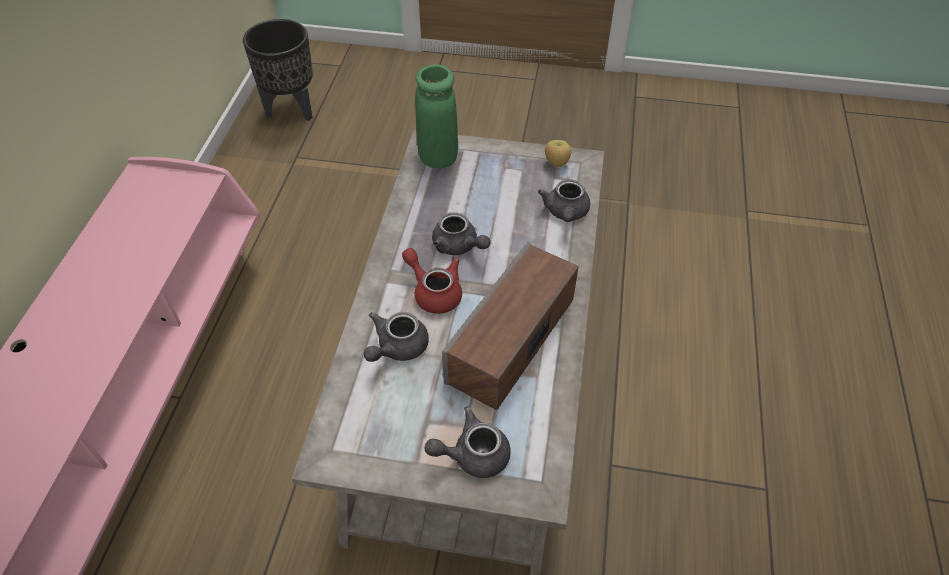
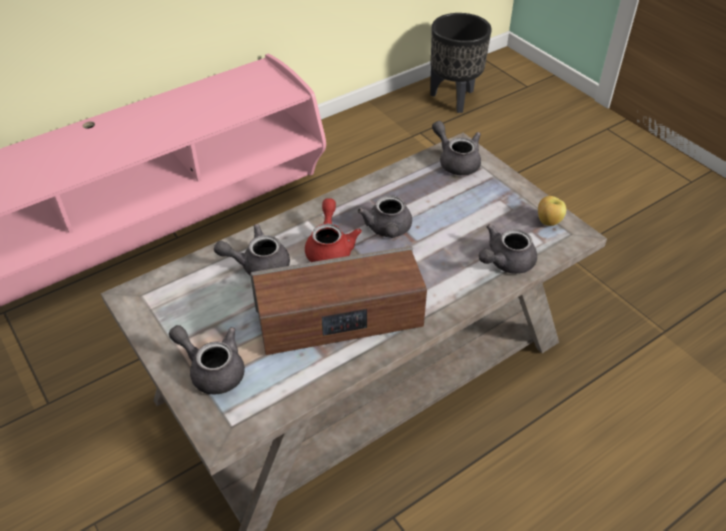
camera: 45 degrees right, 5 degrees down
(438, 157) = (456, 161): green vase -> grey teapot

